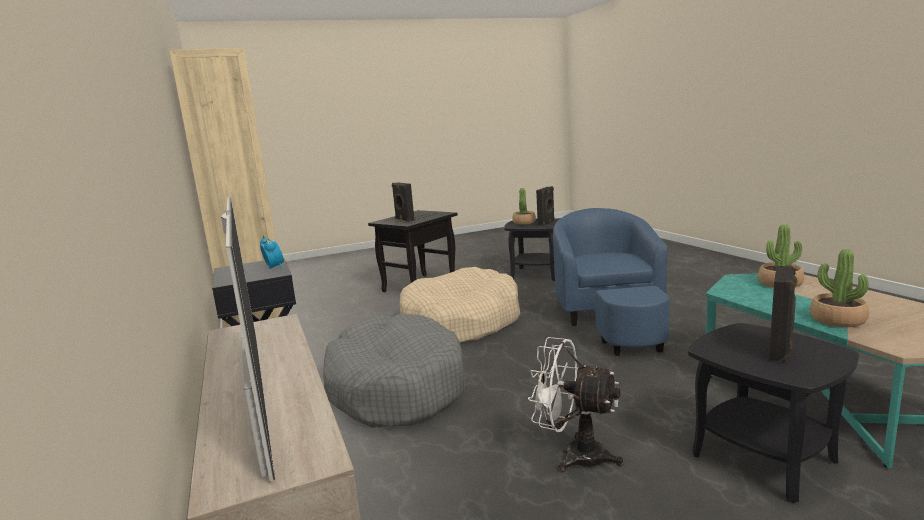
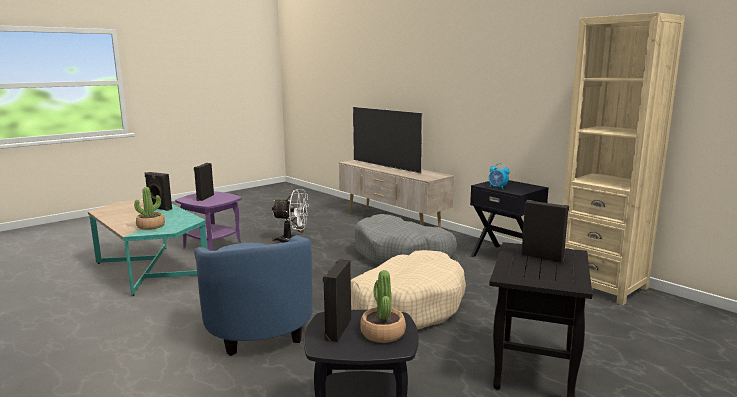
camera: 160 degrees right, 0 degrees up
(763, 458) = (212, 246): black side table -> purple side table
(837, 320) = (159, 208): potted plant -> black speaker

